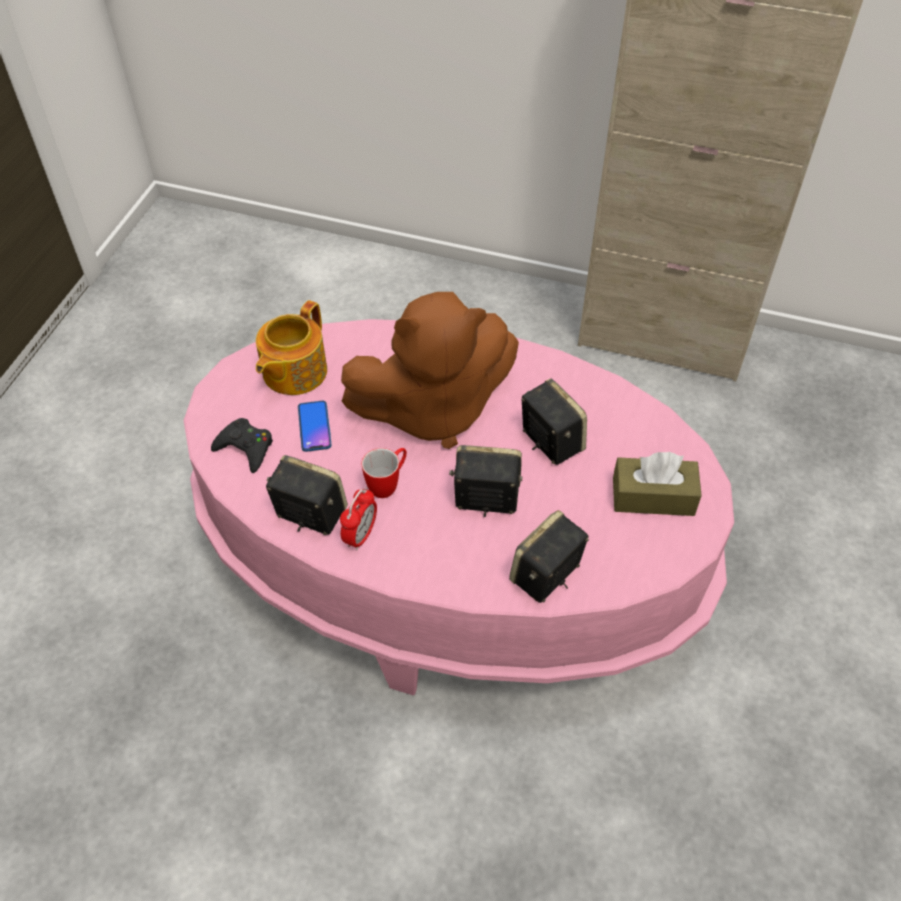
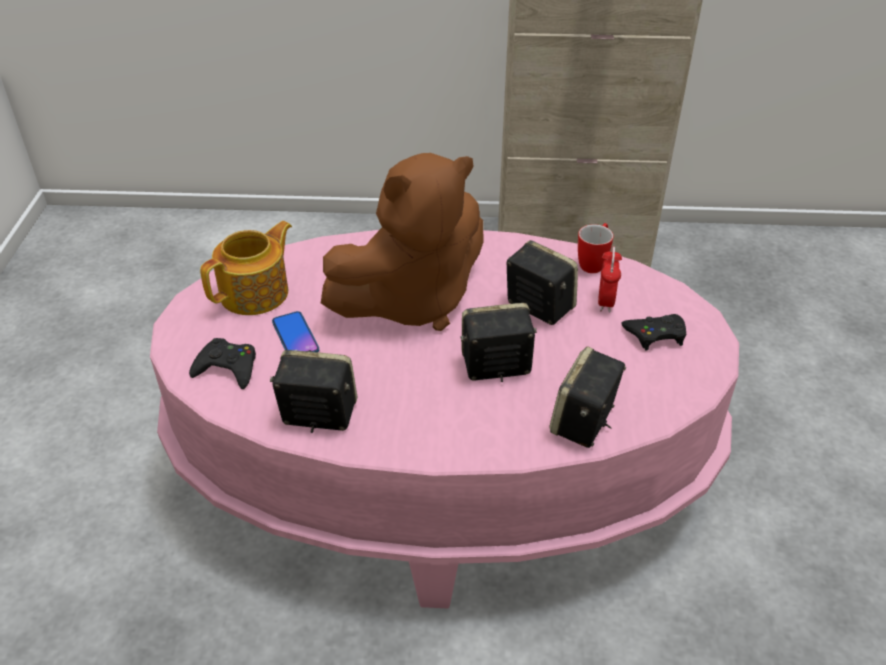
camera: 15 degrees left, 10 degrees down
(293, 372) = (256, 293): teapot -> teapot turned 150 degrees counterclockwise
(360, 535) = (379, 424): alarm clock -> alarm clock (605, 301)
(388, 484) = (391, 373): mug -> mug (594, 263)
(653, 497) = (655, 335): brown tissue box -> black game controller

